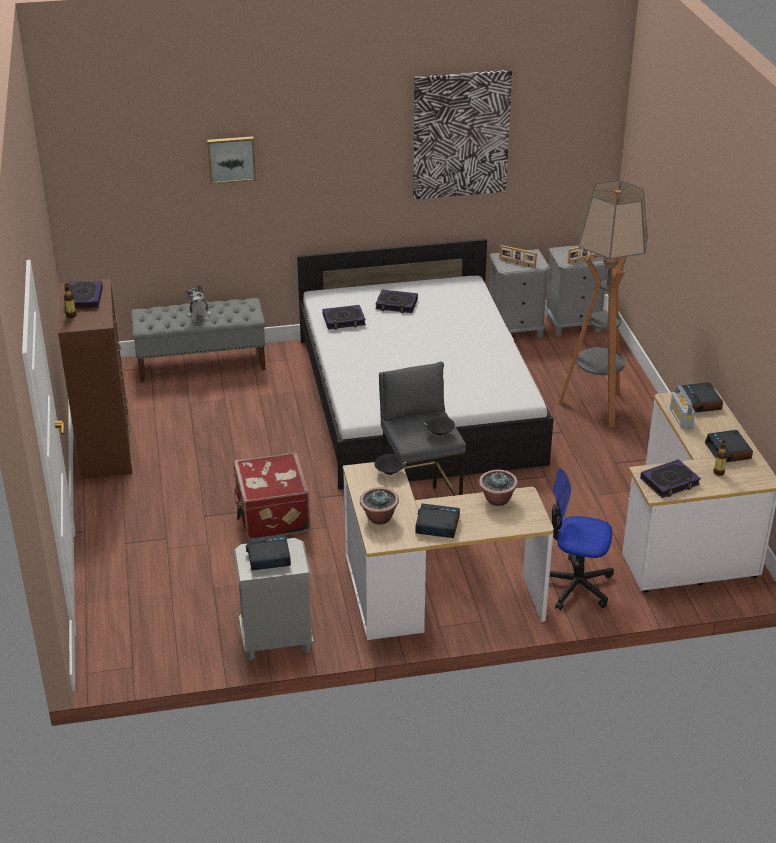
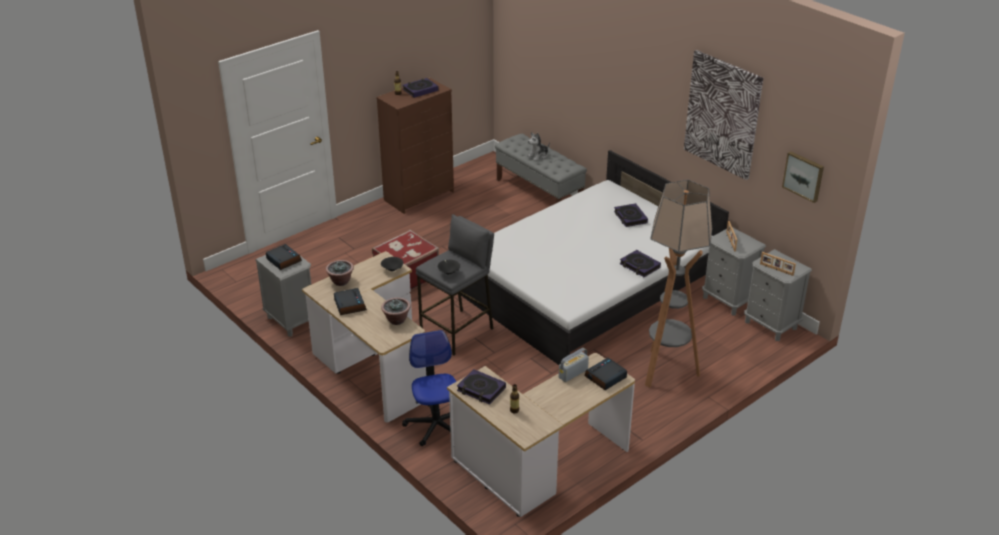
camera: 60 degrees right, 0 degrees up
(231, 159) = (583, 56): picture -> picture (804, 176)
(344, 320) = (584, 204): book -> book (639, 266)
(728, 451) = (548, 408): alarm clock -> none

